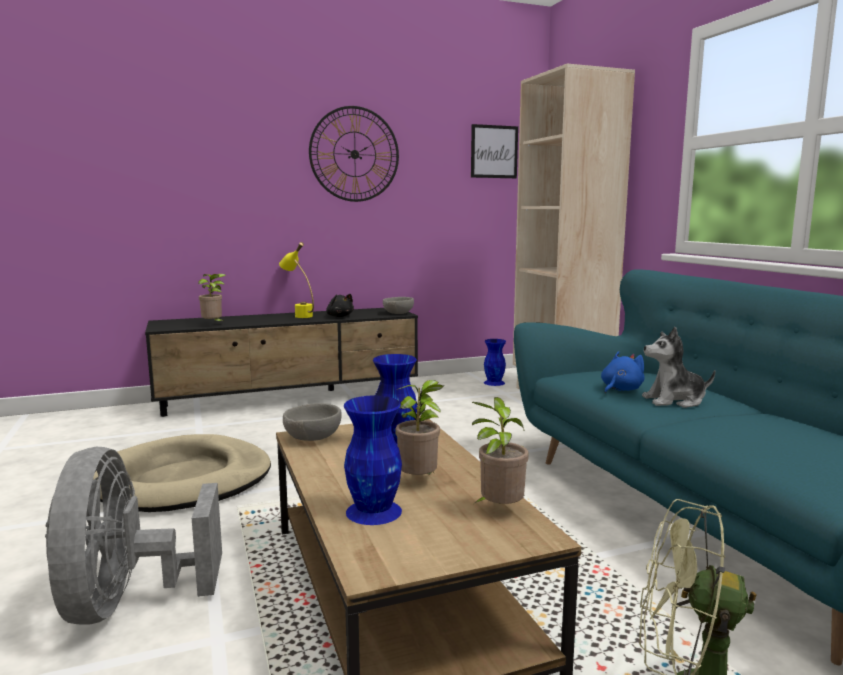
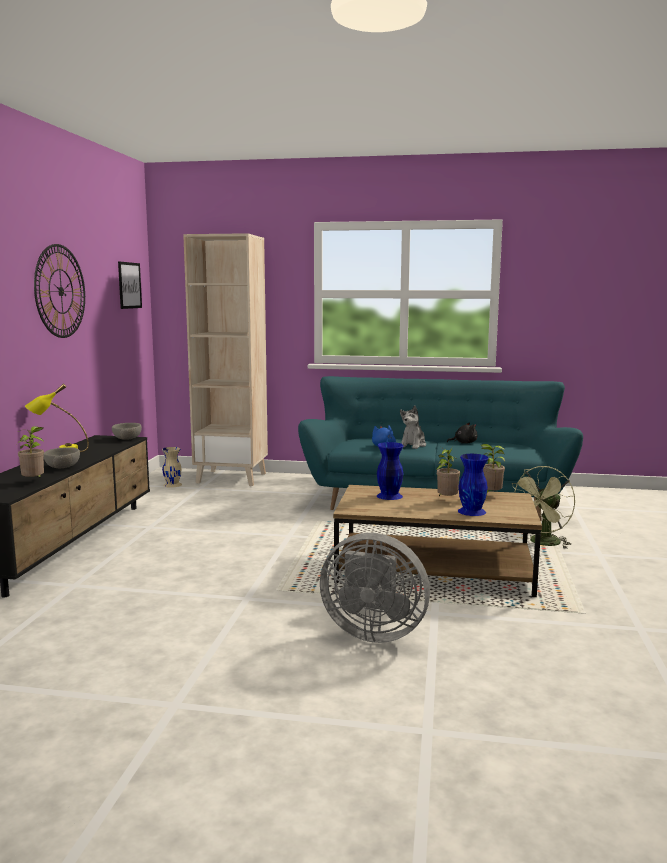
camera: 60 degrees left, 0 degrees up
(183, 480) = (200, 602): beige dog bed -> none
(314, 438) = (357, 507): grey bowl -> grey bowl (63, 467)
(339, 316) = (98, 451): black plush toy -> black plush toy (464, 443)
(494, 382) = (172, 484): blue vase -> beige vase

